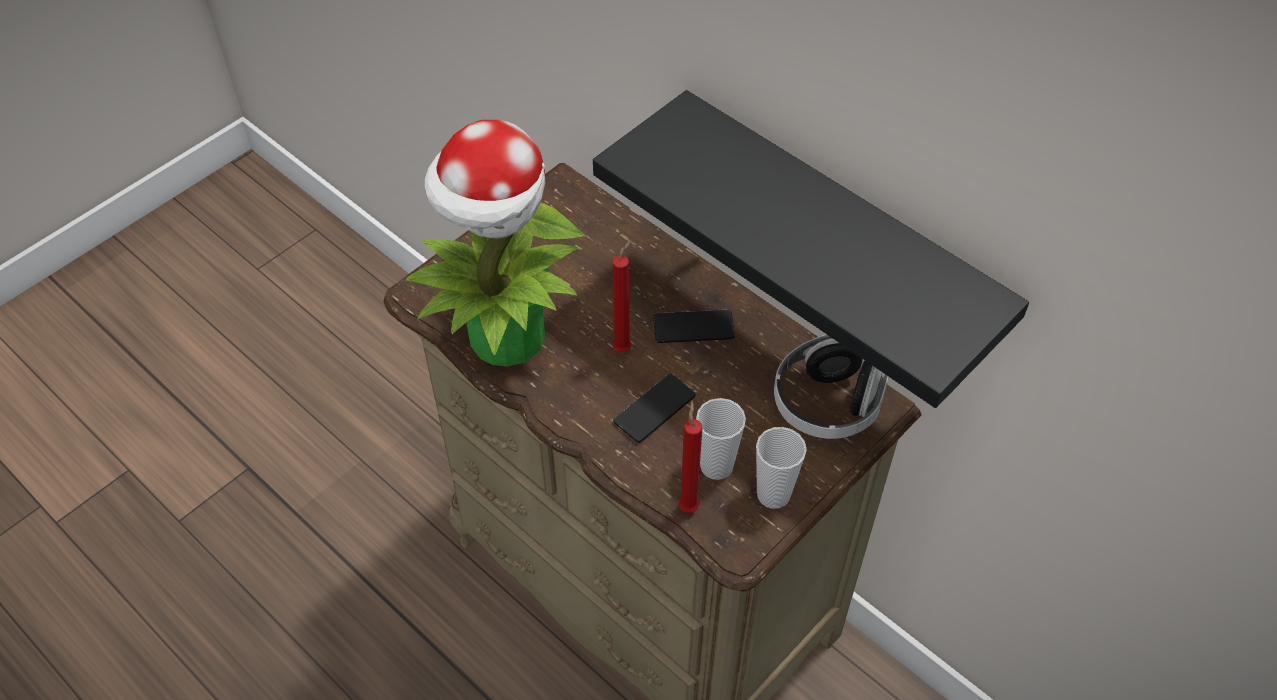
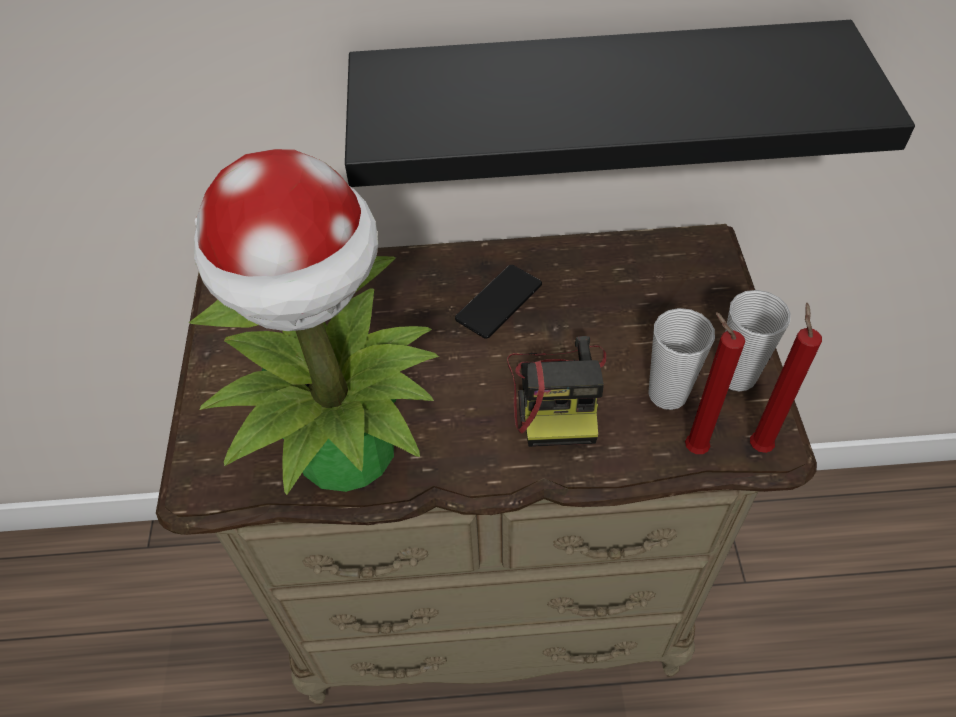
camera: 45 degrees left, 0 degrees up
(624, 348) = (465, 366): red candle -> red candle (758, 443)
(654, 409) = (558, 393): phone -> camera
(826, 404) = (674, 275): headphones -> none

